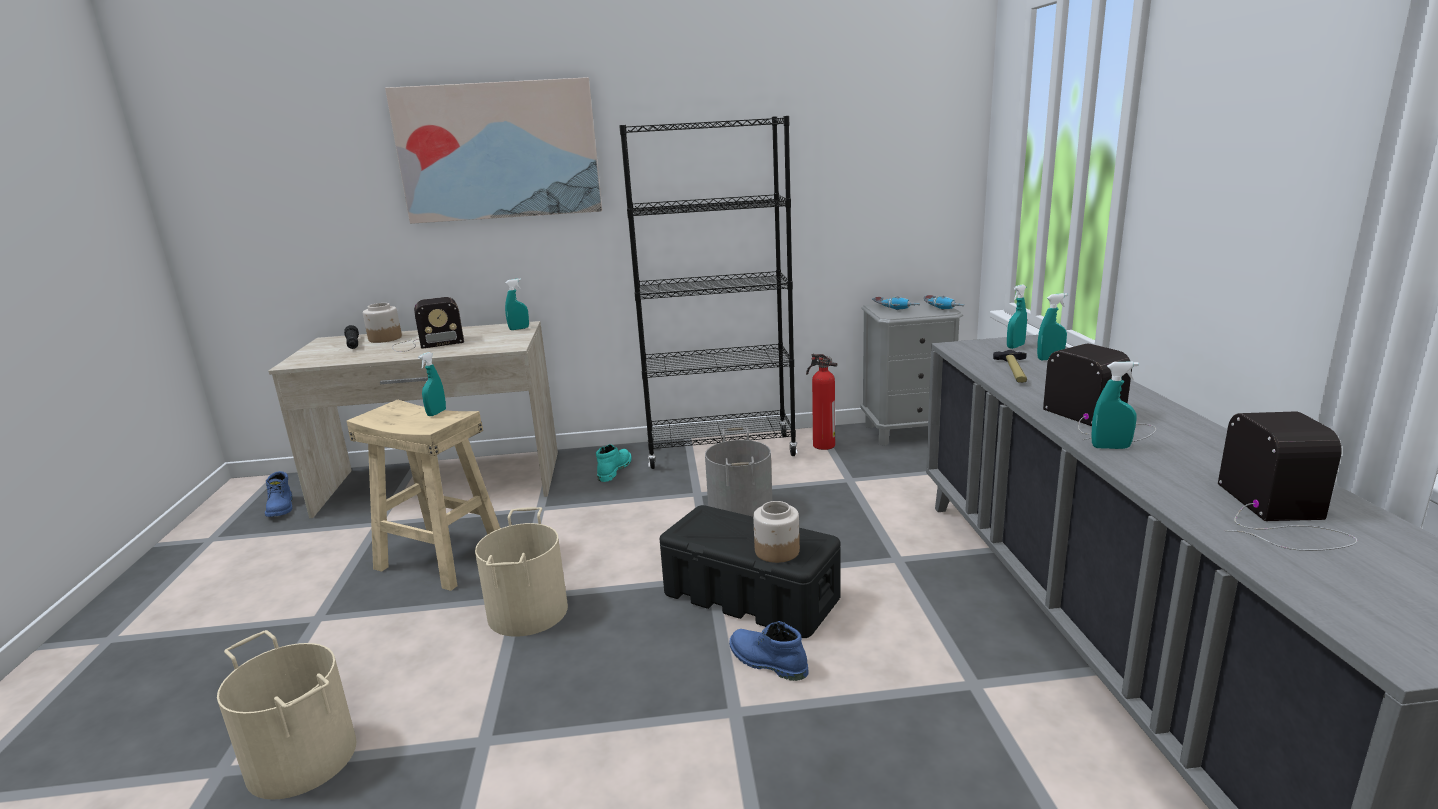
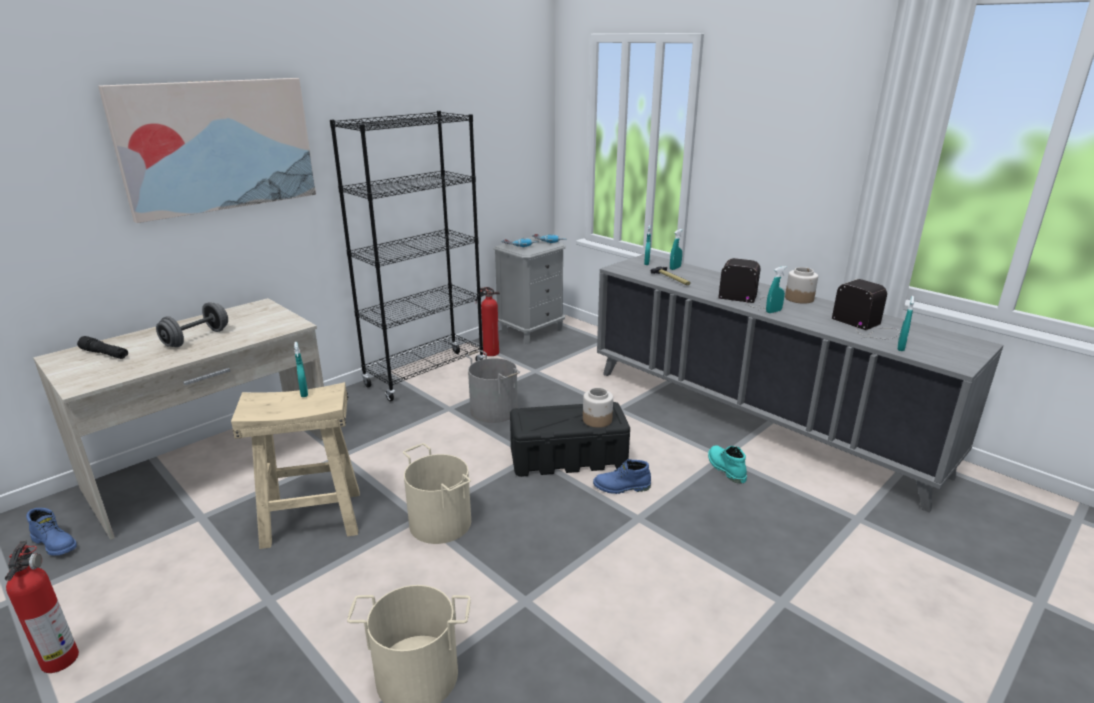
camera: 40 degrees left, 5 degrees up
(169, 596) = (61, 657): none -> fire extinguisher
(385, 338) = (133, 342): jar -> jar (799, 298)
(426, 344) = (196, 338): radio -> grey dumbbell
(519, 329) = (264, 308): turquoise spray bottle -> turquoise spray bottle (900, 347)
(614, 470) = (360, 410): turquoise boot -> turquoise boot (725, 468)

